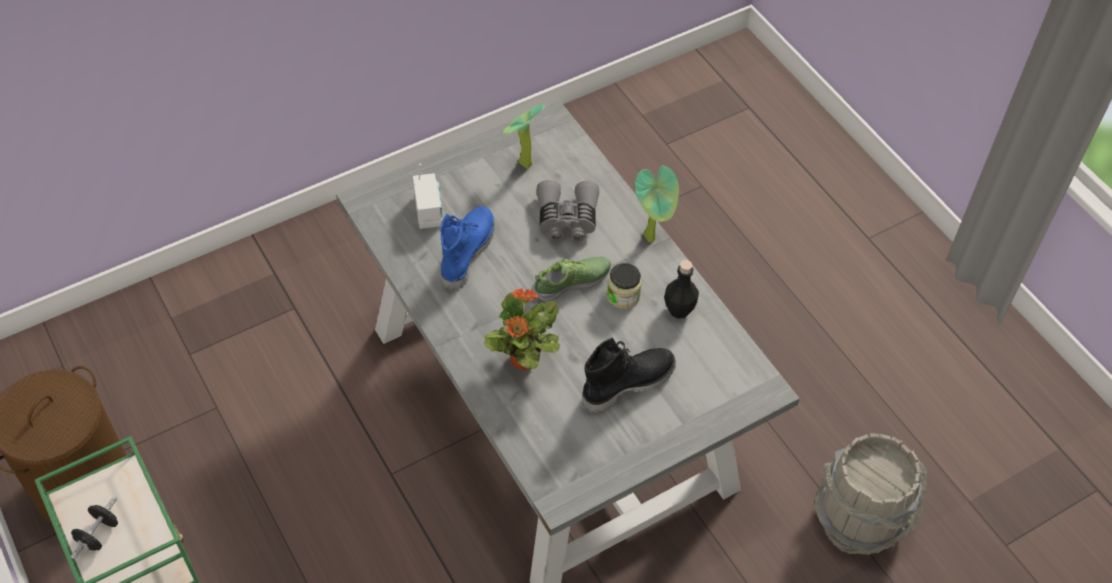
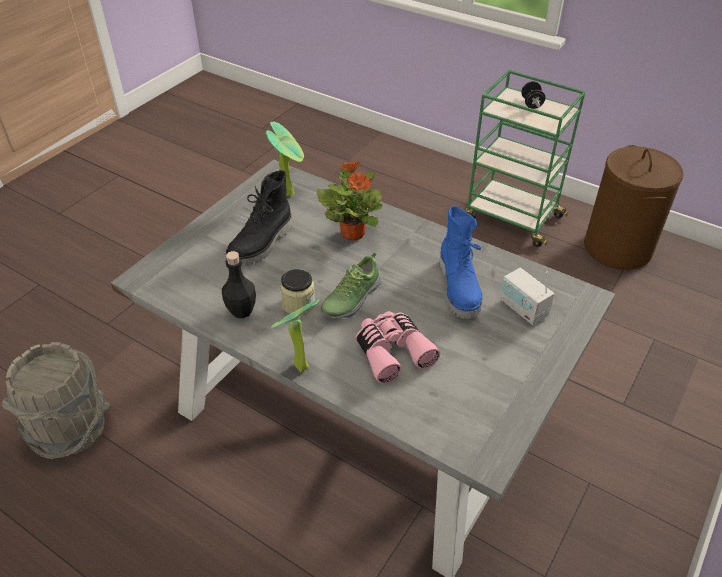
camera: 155 degrees right, 10 degrees down
(522, 164) = (478, 390): potted plant -> potted plant (290, 192)
(567, 219) = (392, 351): grey binoculars -> pink binoculars

